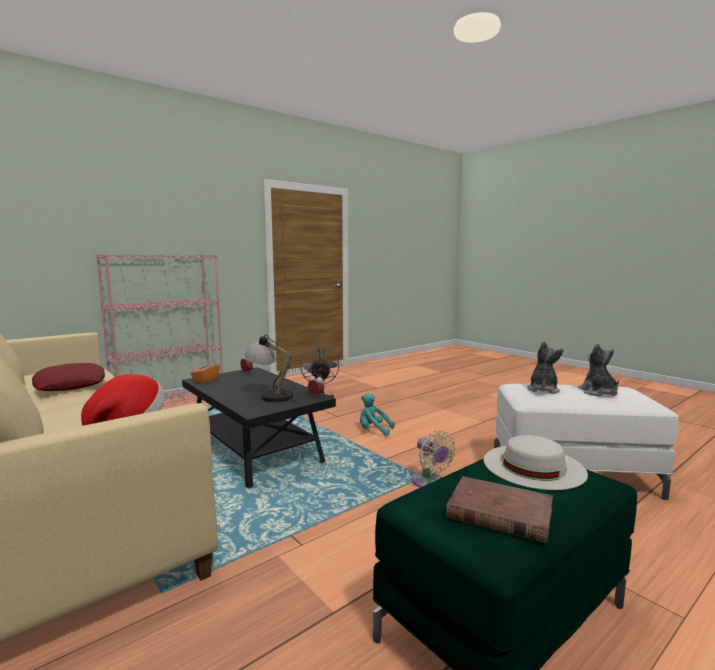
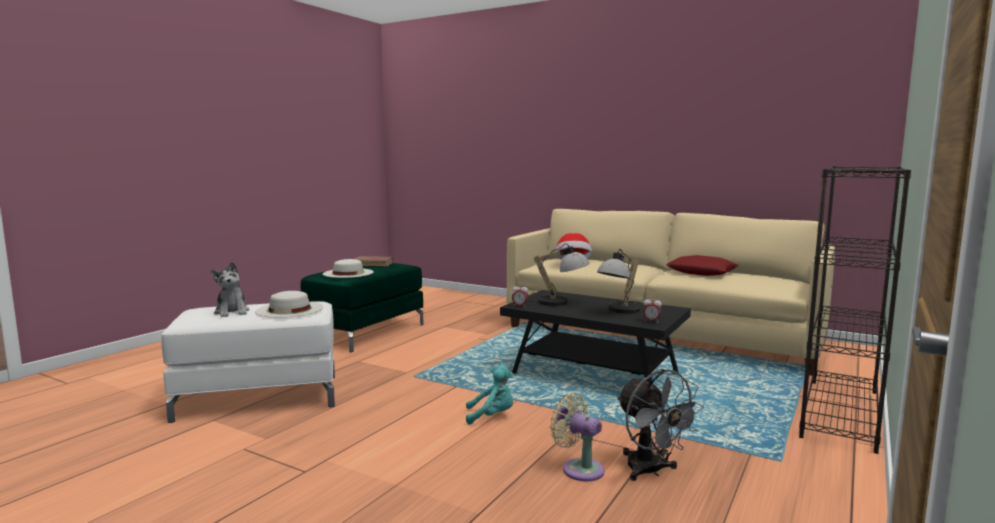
camera: 160 degrees right, 0 degrees up
(170, 404) = (841, 413): pink bookcase -> black bookcase
(205, 380) = (663, 309): orange tissue box -> none
(245, 382) = (619, 311): none -> table lamp
(429, 483) = (406, 373): beige fan -> beige fan (579, 469)
(543, 389) = (289, 309): plush toy -> white hat

